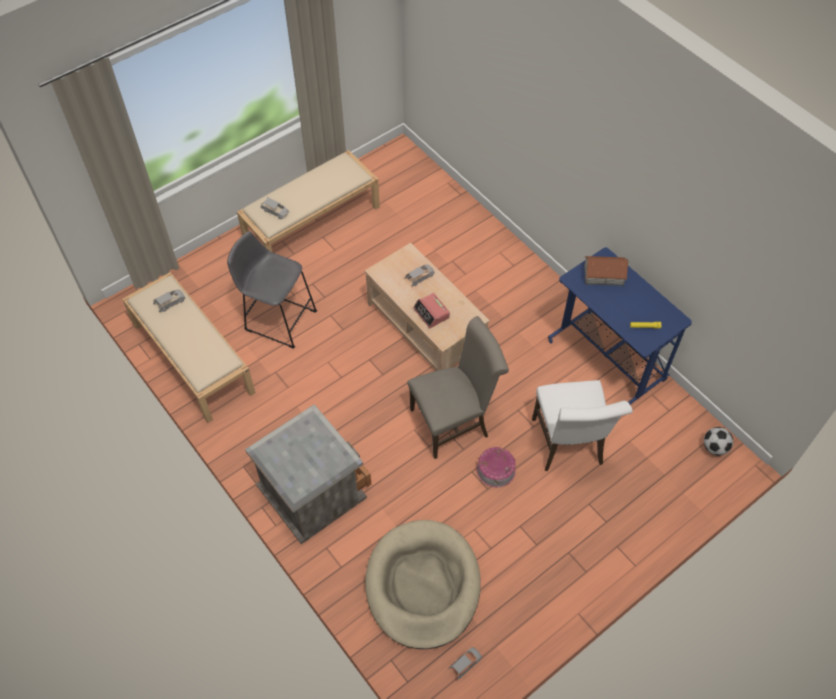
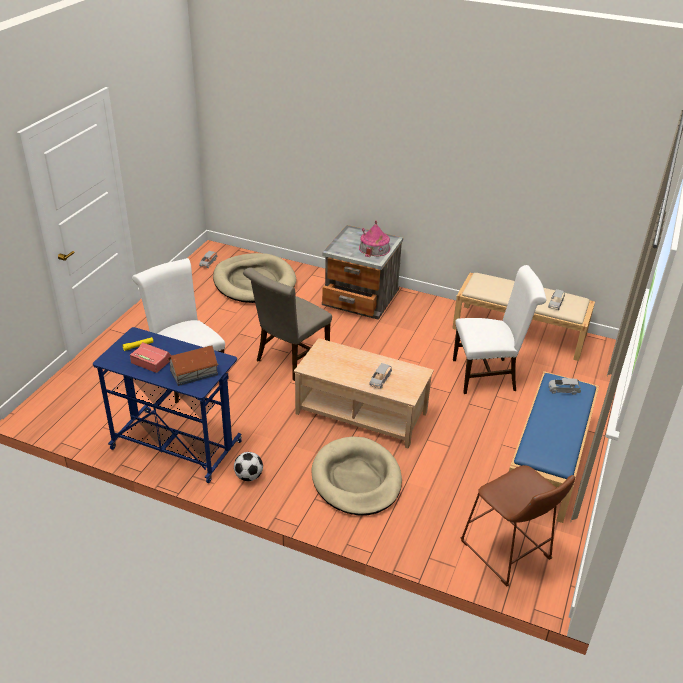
camera: 150 degrees right, 20 degrees down
(277, 319) = (488, 375): grey stool -> white chair
(312, 222) = (548, 460): beige bench -> blue bench
(406, 176) = (508, 553): none -> brown stool
(431, 313) = (347, 358): alarm clock -> alarm clock (151, 361)
(472, 267) = (356, 479): none -> beige dog bed
(496, 469) = (238, 344): toy house -> toy house (374, 248)
(714, 448) = (54, 414): football -> football (249, 476)

